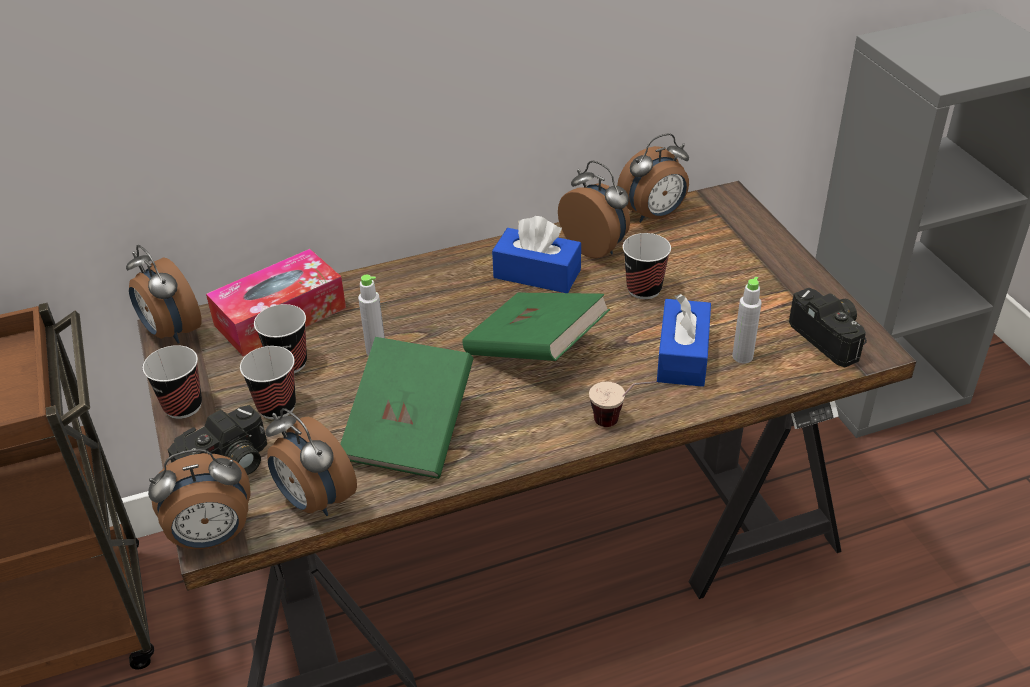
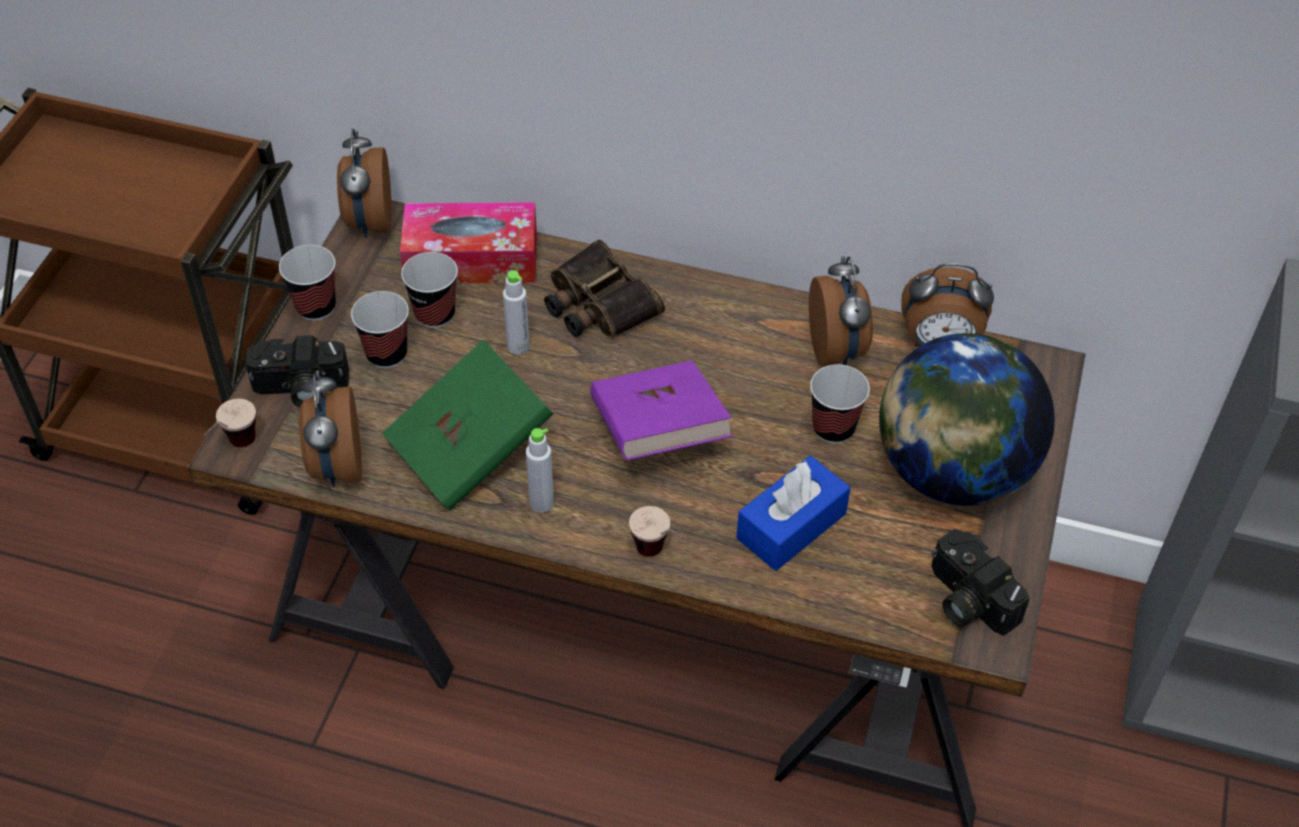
camera: 35 degrees right, 10 degrees up
(212, 537) = (235, 449): alarm clock -> cup
(406, 298) = (597, 303): none -> binoculars
(535, 350) = (658, 433): green book -> purple book
(537, 274) = (746, 347): blue tissue box -> none
(740, 275) = (951, 472): none -> globe
(742, 356) = (849, 564): grey bottle -> grey bottle (541, 502)
(831, 337) = (966, 600): camera -> camera turned 135 degrees clockwise

